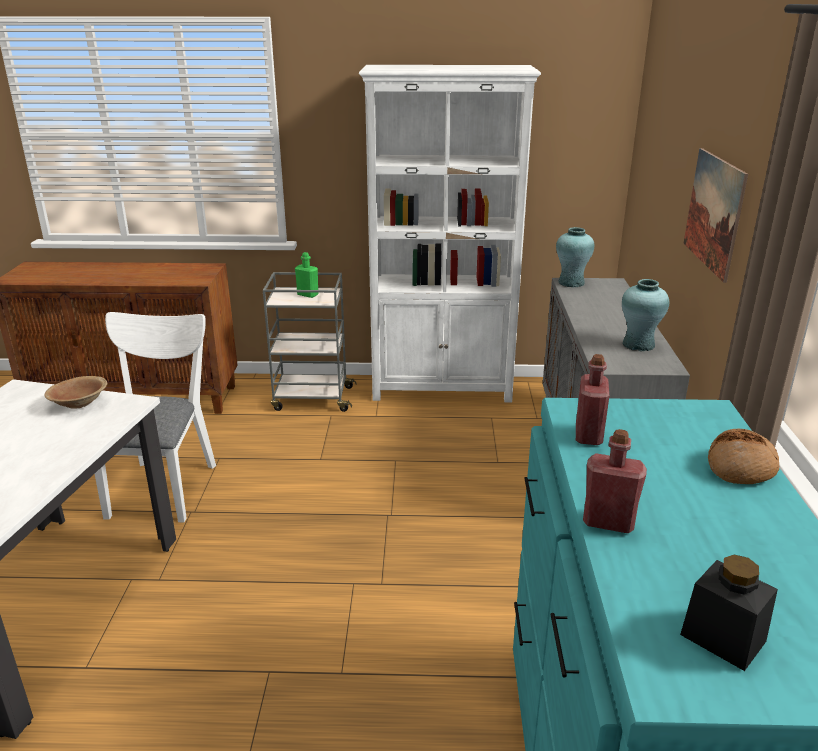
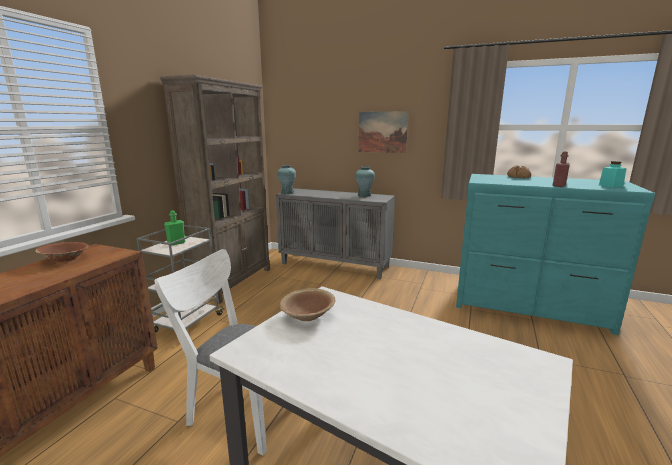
camera: 70 degrees left, 10 degrees down
(175, 269) = (65, 259): none -> brown bowl
(443, 389) = (234, 282): white bookcase -> brown bookcase
(588, 435) = (500, 182): red bottle -> none
(723, 638) = (610, 185): black jar -> turquoise jar

